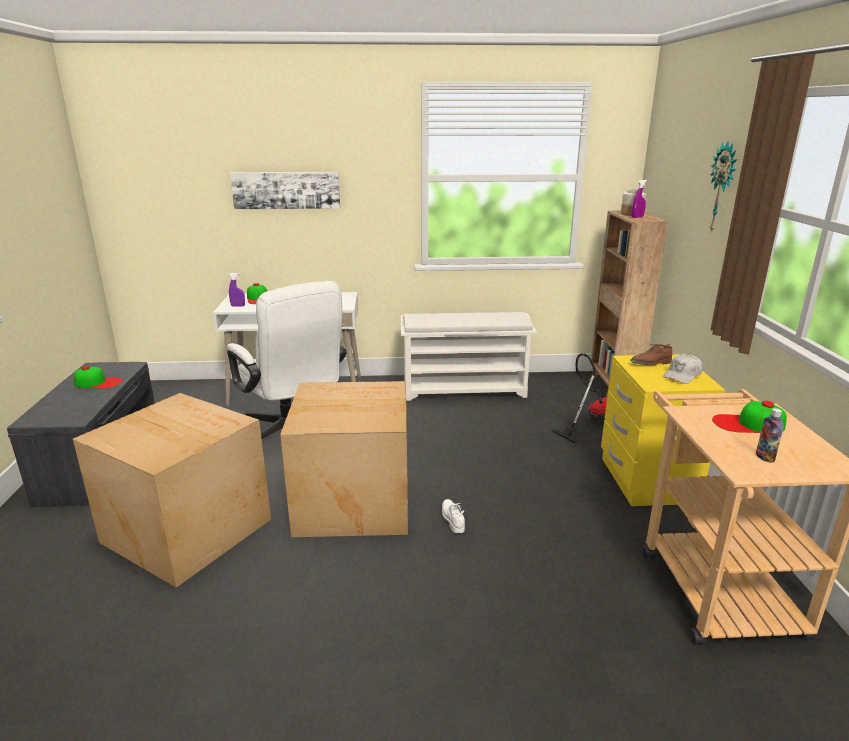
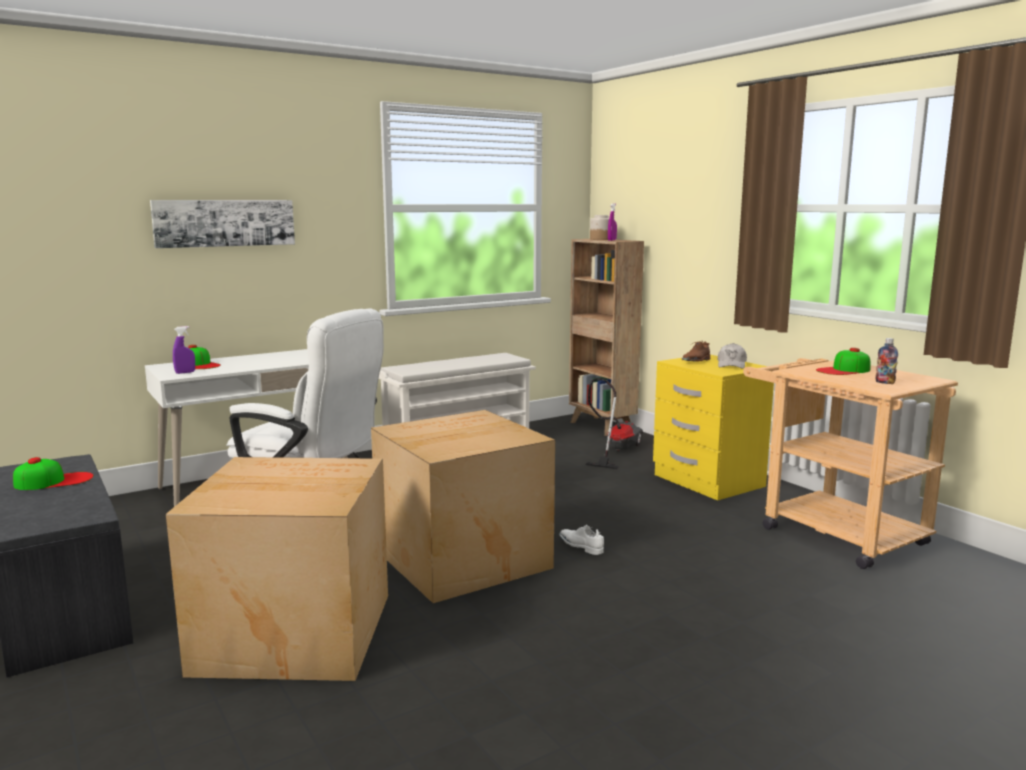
camera: 30 degrees left, 10 degrees down
(723, 188) = (710, 199): wall clock -> none

